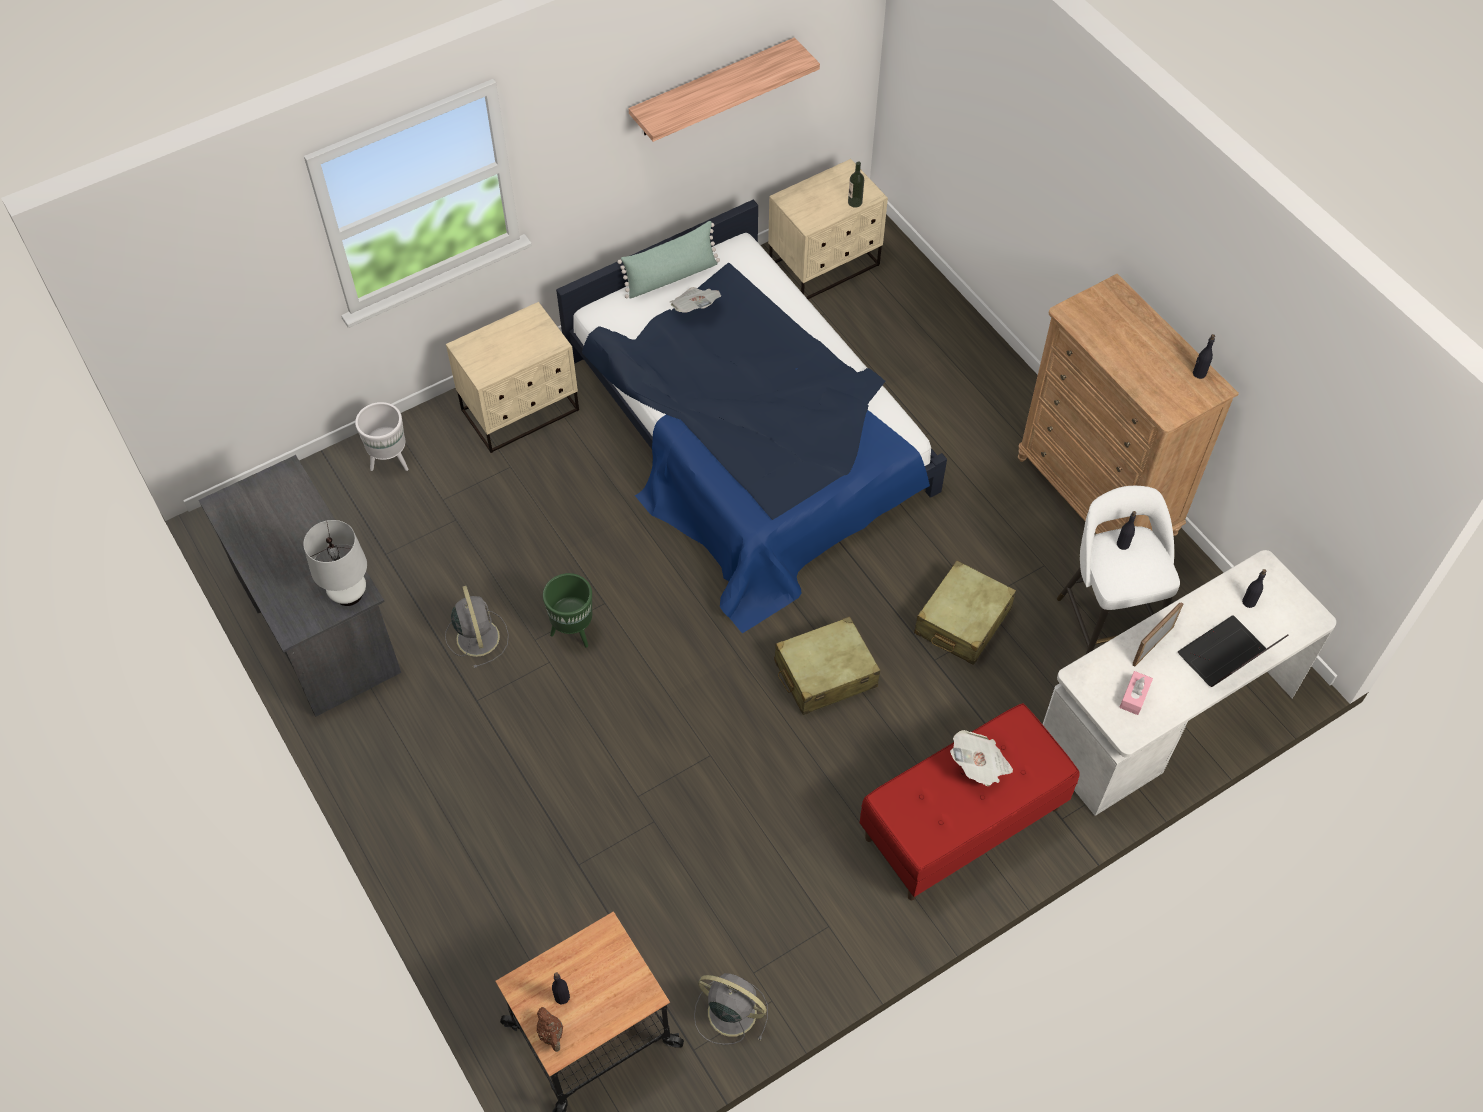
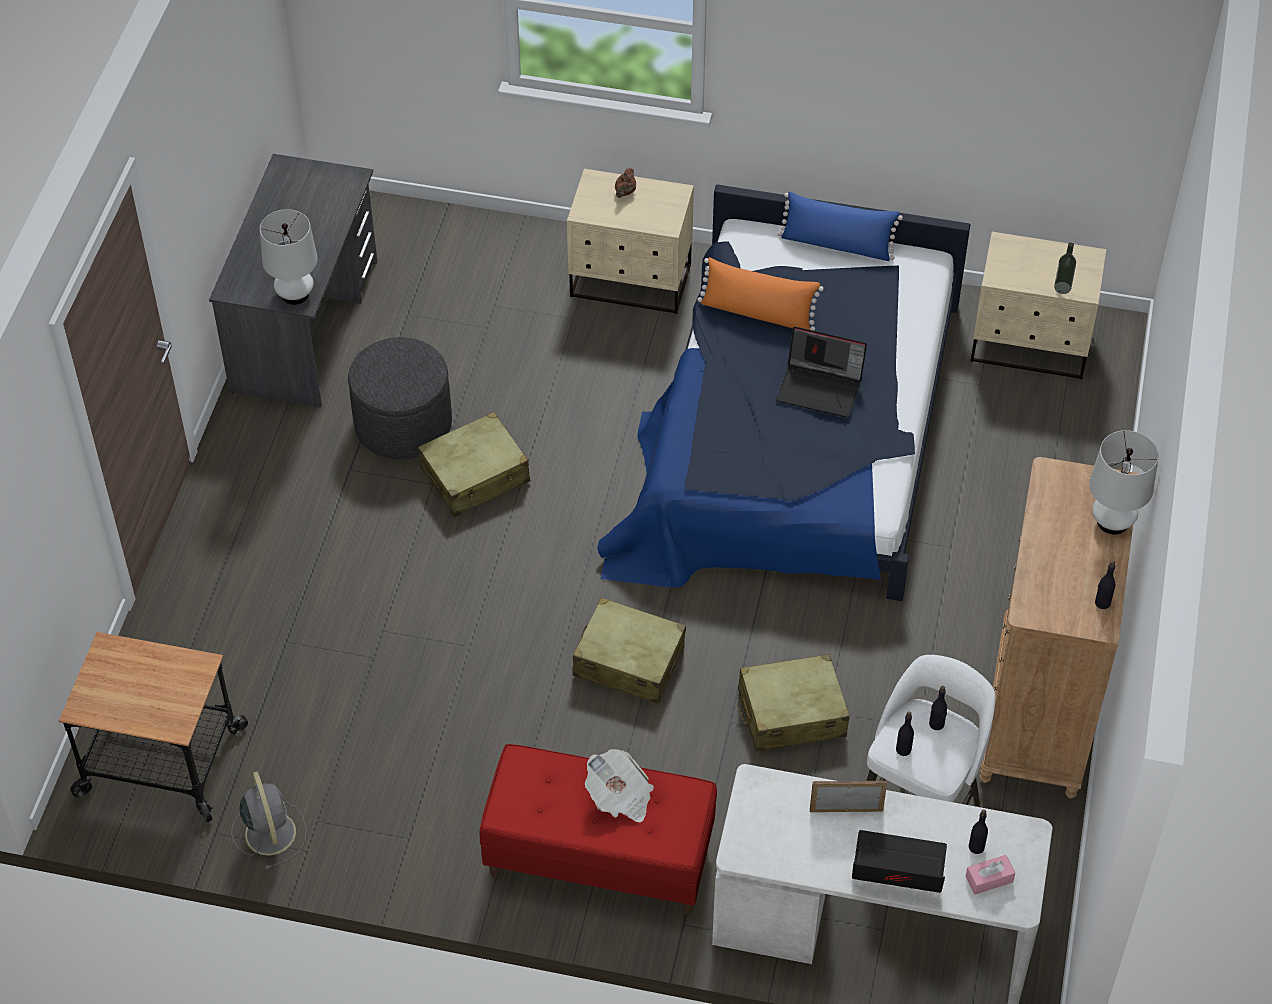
camera: 45 degrees right, 5 degrees down
(389, 461) = (488, 247): white planter -> none
(477, 636) = (403, 424): grey fan -> grey ottoman
(551, 1034) = (90, 696): brown teapot -> brown teapot (625, 192)
(562, 996) = (125, 679): black bottle -> black bottle (903, 749)
(572, 631) = (475, 475): green planter -> beige suitcase
(671, 277) = (837, 245): green pillow -> blue pillow
(677, 361) = (757, 313): none -> orange pillow
(695, 308) = (824, 282): newspaper -> none
(713, 88) = (957, 81): shelf -> none
(779, 381) = (821, 388): none -> laptop
(1134, 696) = (779, 832): pink tissue box -> pink tissue box (989, 879)
(1141, 317) = (1112, 522): none -> white table lamp

